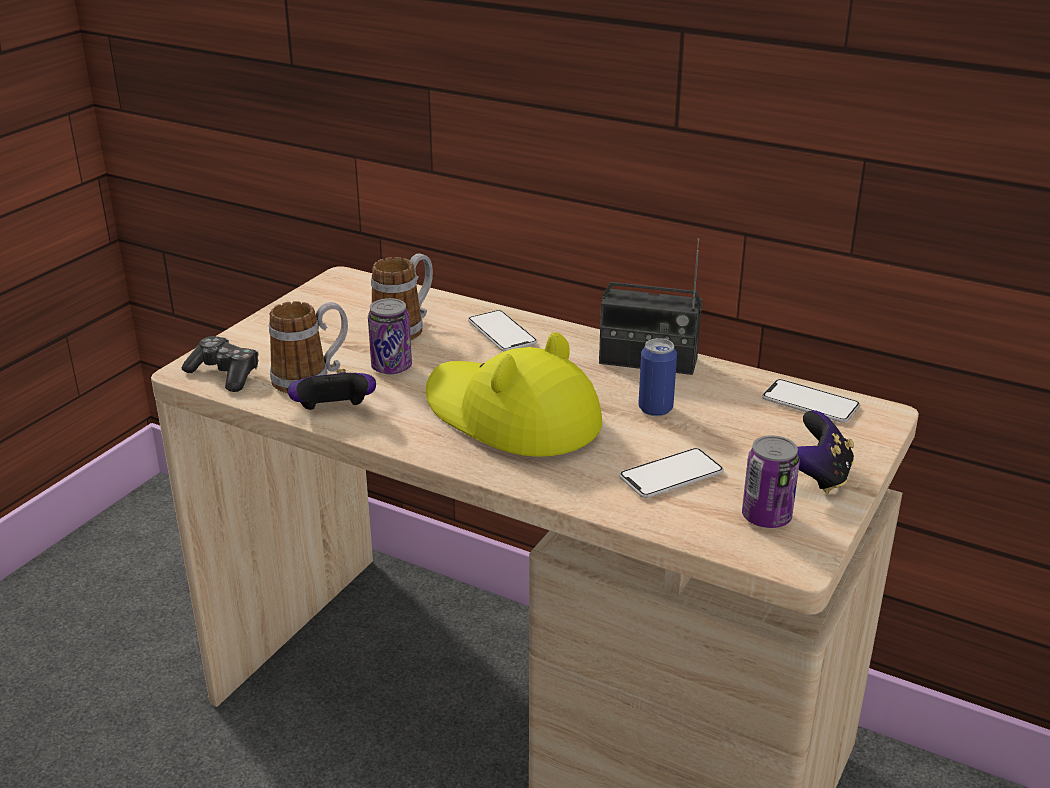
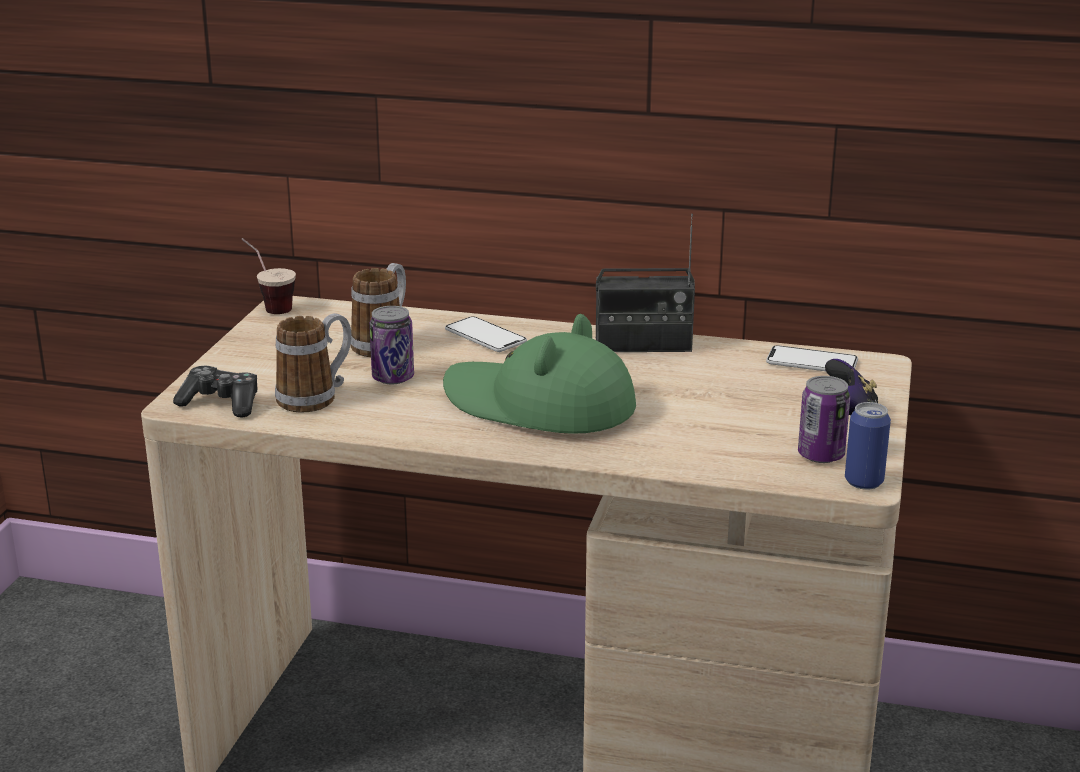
camera: 15 degrees left, 5 degrees down
(326, 277) = (268, 306): none -> cup
(334, 413) = (360, 423): game controller -> none
(511, 416) = (539, 405): yellow hat -> green hat
(655, 409) = (673, 383): can -> can (864, 482)
(671, 475) = (718, 434): phone -> none

